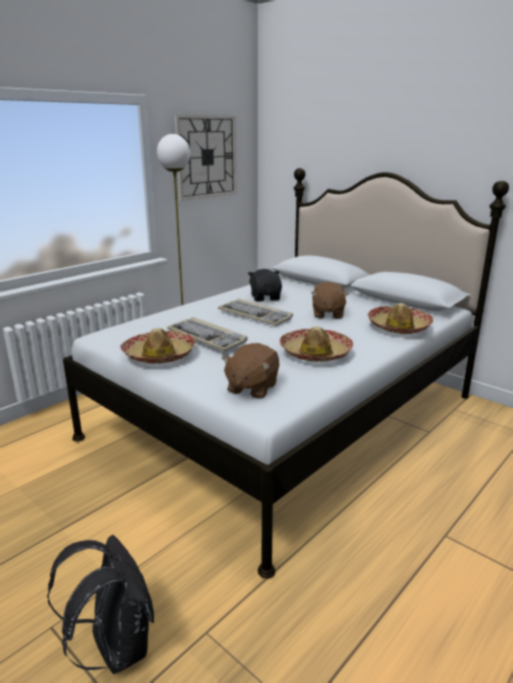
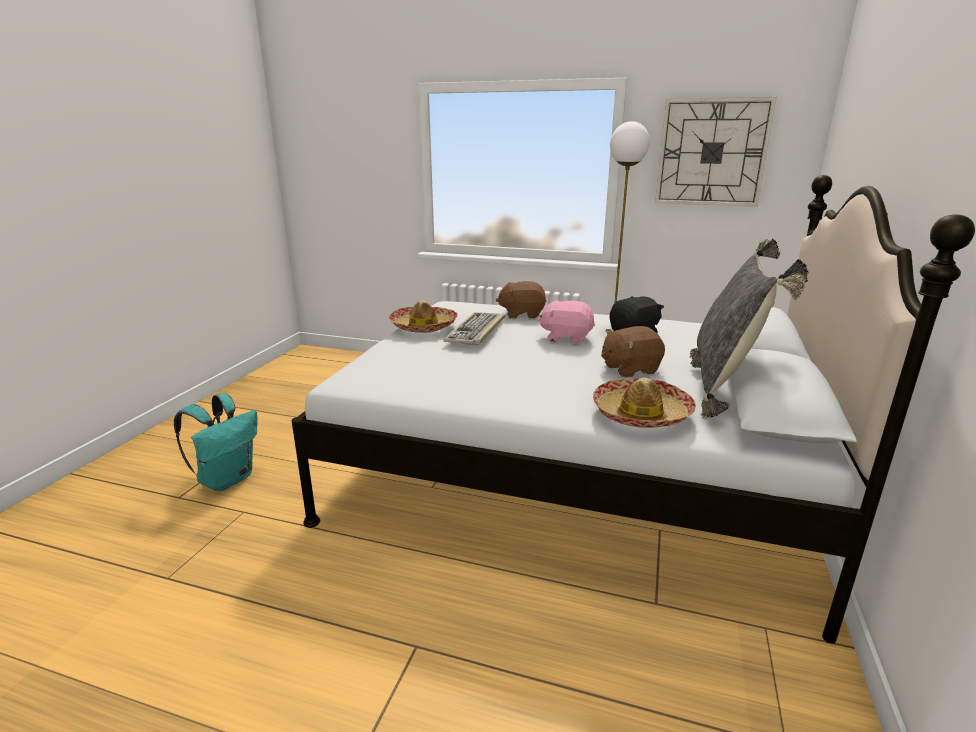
camera: 65 degrees right, 0 degrees up
(115, 647) = (227, 479): black backpack -> turquoise backpack
(251, 388) = (383, 368): brown plush toy -> brown plush toy (522, 314)
(256, 315) = (566, 338): keyboard -> pink plush toy
(315, 353) = (490, 379): hat -> none
(383, 304) = (727, 395): none -> pillow

